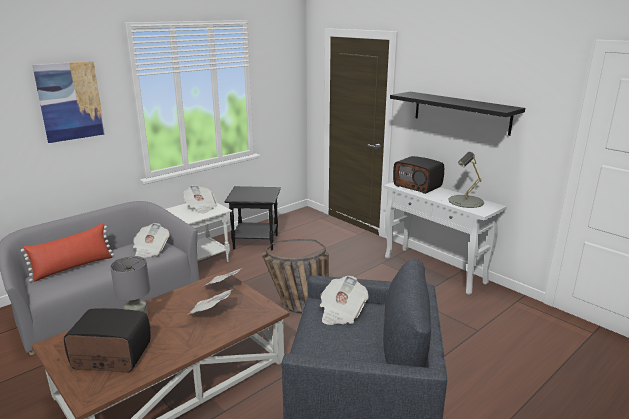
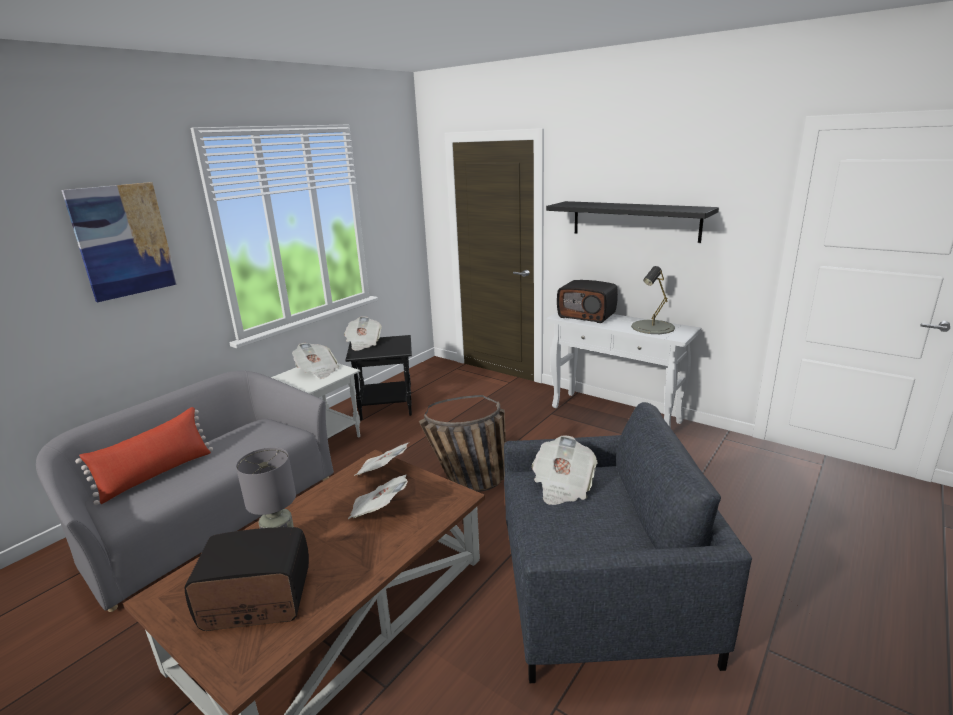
camera: 10 degrees left, 0 degrees up
(150, 250) = (263, 436): newspaper -> newspaper (363, 343)

